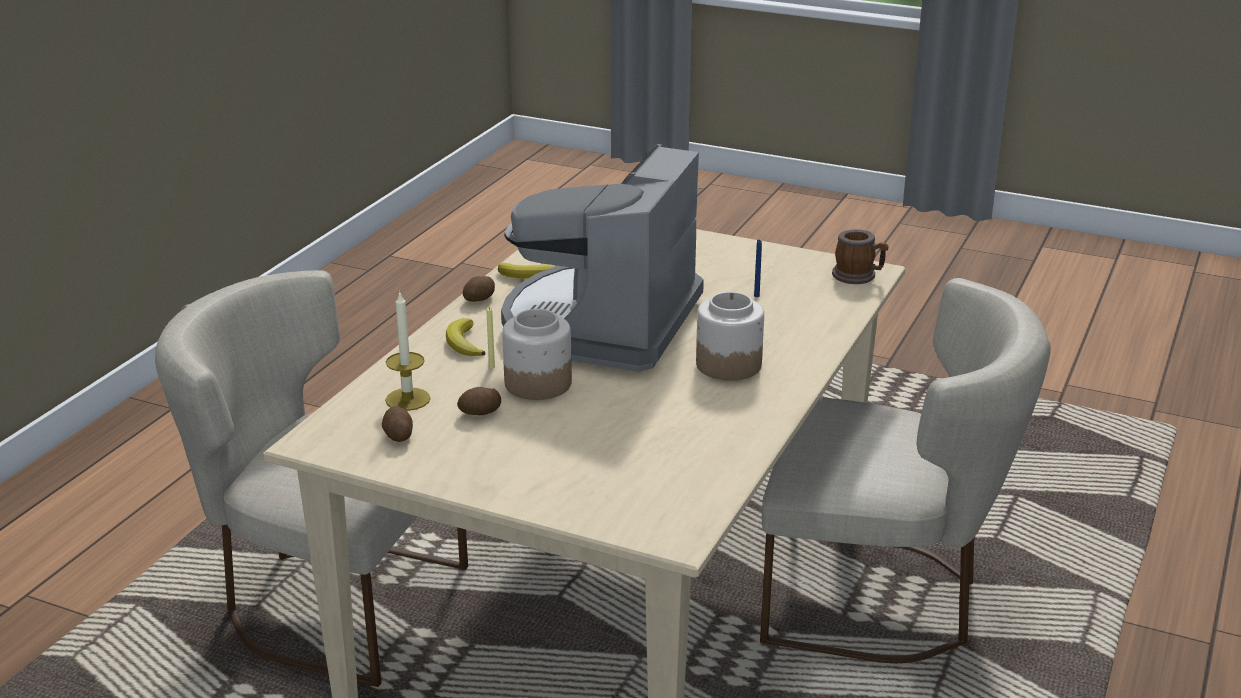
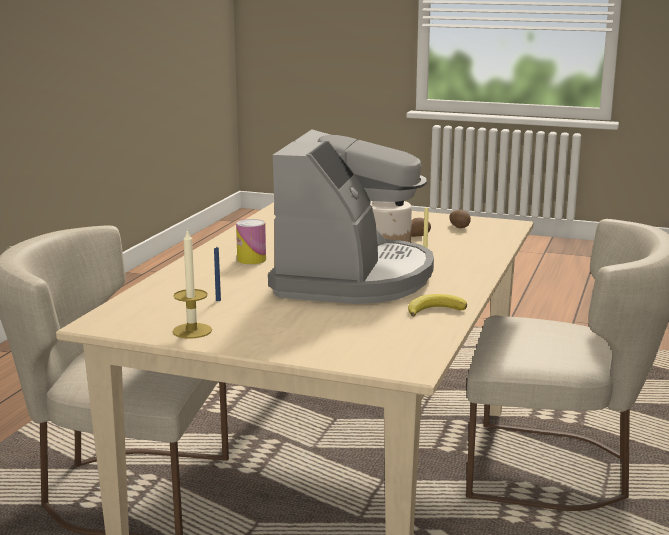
camera: 175 degrees right, 10 degrees down
(408, 399) = (469, 239): candle -> candle (192, 331)
(464, 343) = (456, 265): banana -> none
(480, 299) = (466, 290): potato -> none
(728, 364) = (251, 259): jar -> can
(858, 276) = (111, 318): mug -> none

